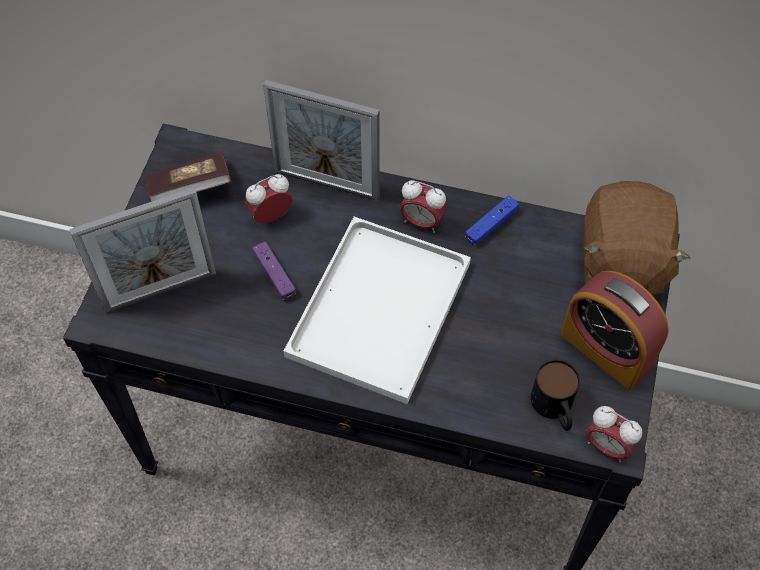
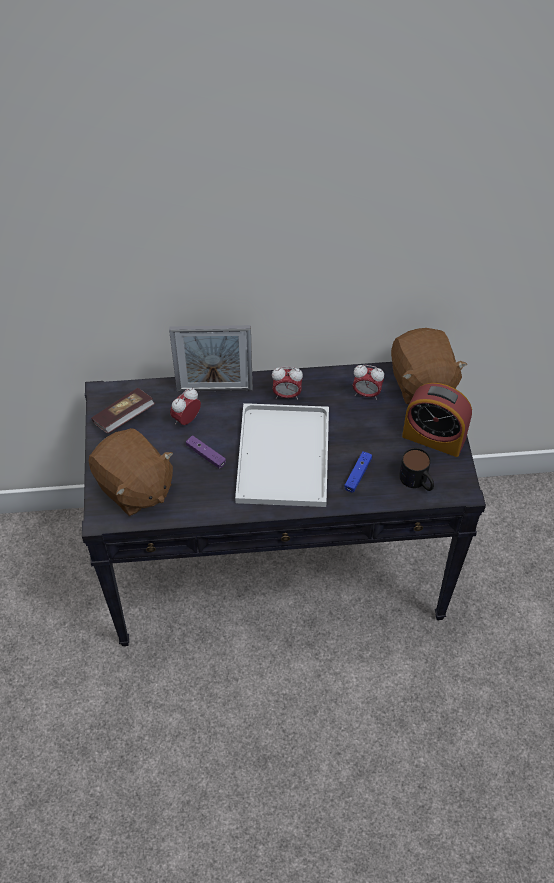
camera: 20 degrees left, 5 degrees down
(160, 290) = (134, 487): picture frame -> brown plush toy
(491, 225) = (331, 384): blue game controller -> blue game controller (358, 474)
(607, 446) = (457, 493): alarm clock -> alarm clock (366, 393)

